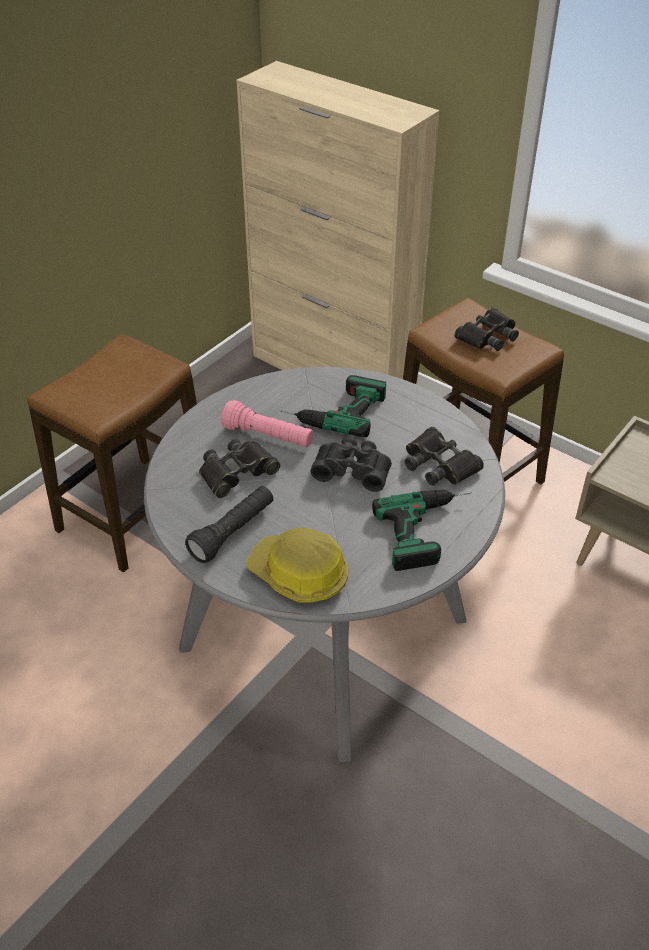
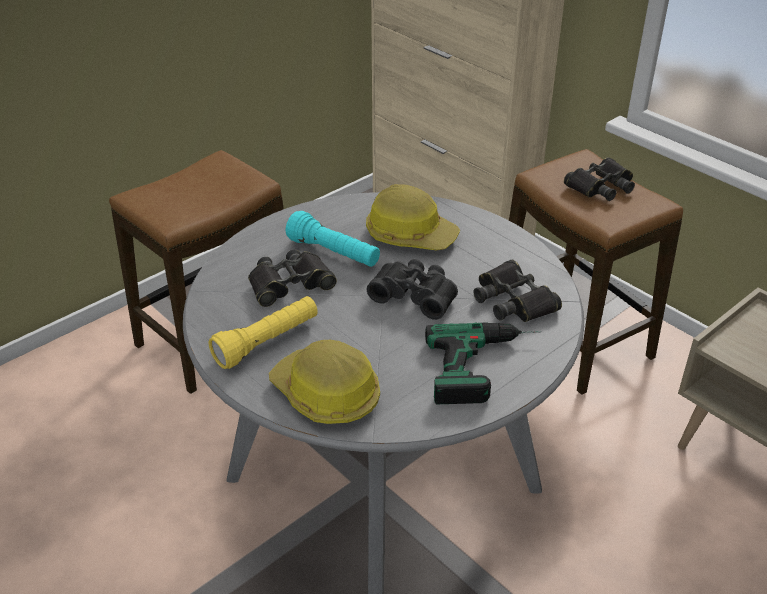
camera: 10 degrees right, 5 degrees down
(233, 532) = (267, 342): black flashlight -> yellow flashlight
(268, 437) = (334, 253): pink flashlight -> turquoise flashlight
(333, 410) = (410, 235): power drill -> hard hat

